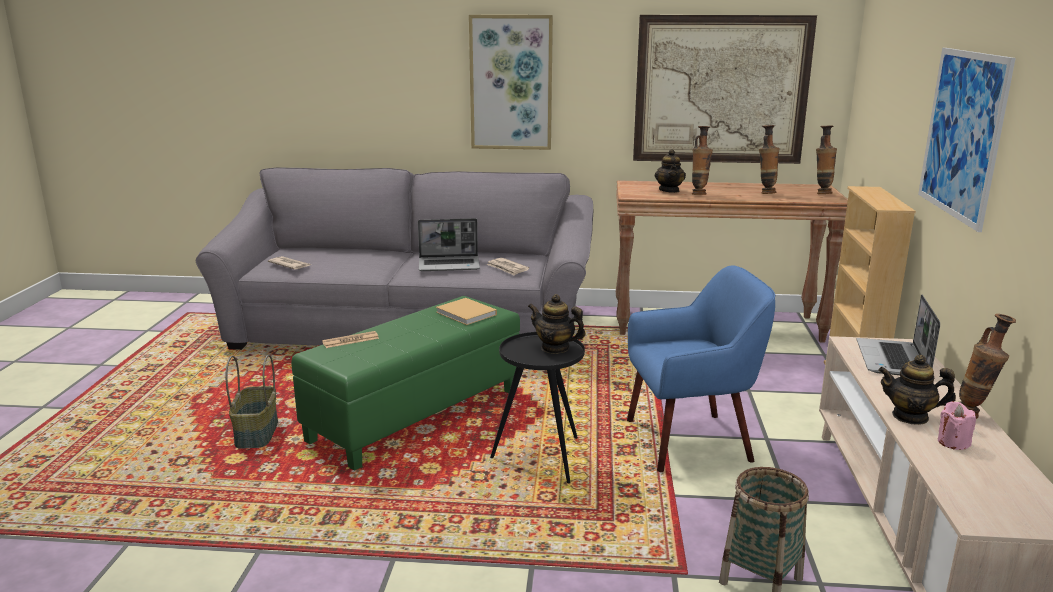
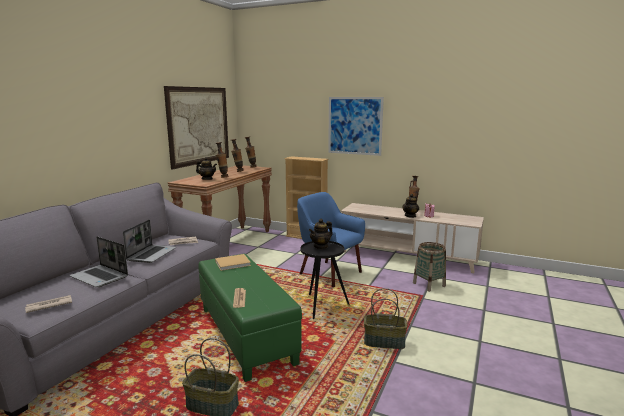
camera: 70 degrees left, 5 degrees down
(453, 541) = (384, 342): none -> basket
(511, 83) = (104, 131): picture -> none
(690, 441) = (329, 273): blue armchair -> blue armchair turned 60 degrees counterclockwise
(893, 360) = (367, 208): laptop -> laptop (100, 277)

